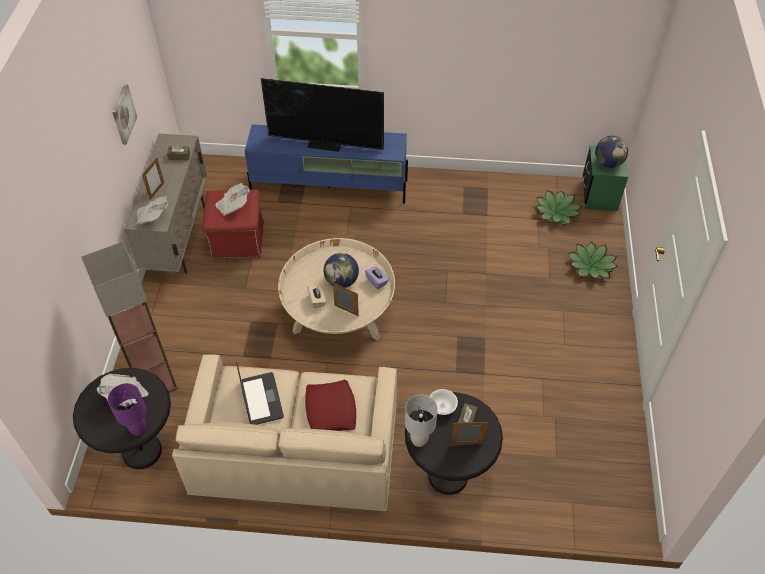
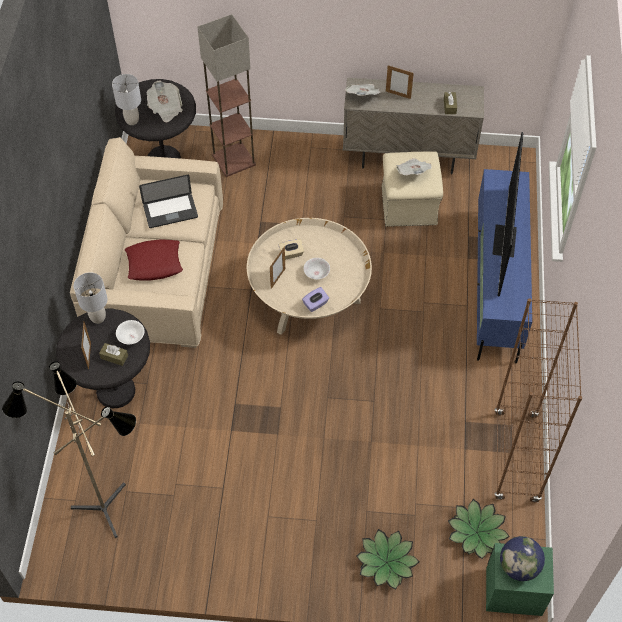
camera: 90 degrees right, 5 degrees up
(123, 114) = (431, 21): picture -> none
(139, 429) = (132, 121): purple table lamp -> grey table lamp
(237, 240) = (409, 204): red ottoman -> beige ottoman
(341, 281) = (316, 274): globe -> white bowl
(491, 186) = (516, 457): none -> brown bookcase
(571, 476) = (104, 503): none -> floor lamp

